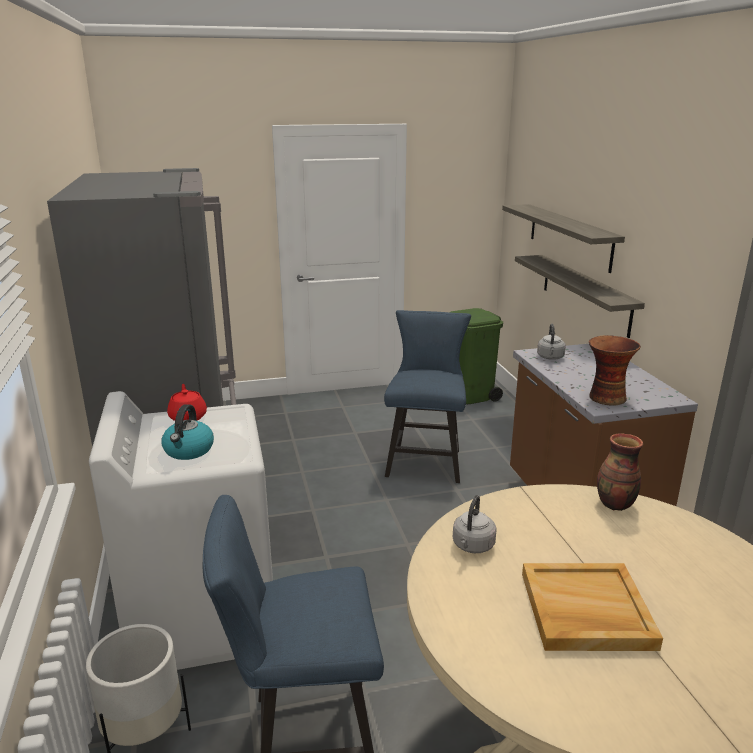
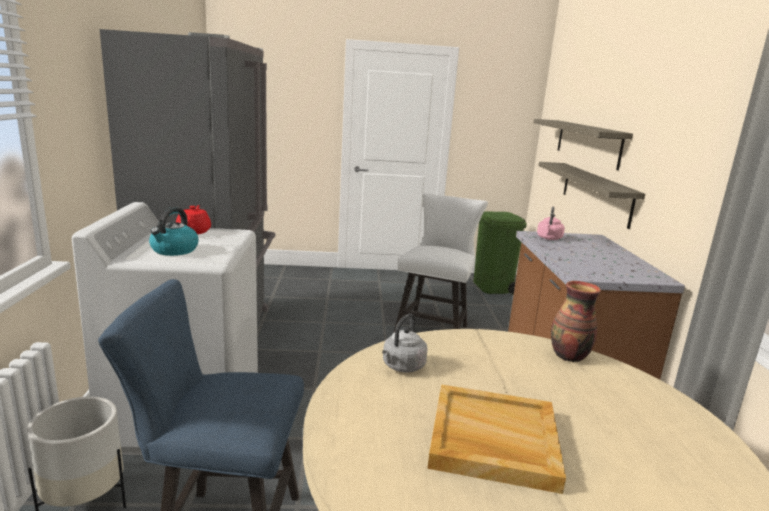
camera: 10 degrees right, 5 degrees down
(425, 460) = (434, 329): blue chair -> white chair
(550, 357) = (549, 238): grey kettle -> pink kettle
(605, 397) = (589, 270): vase -> none

